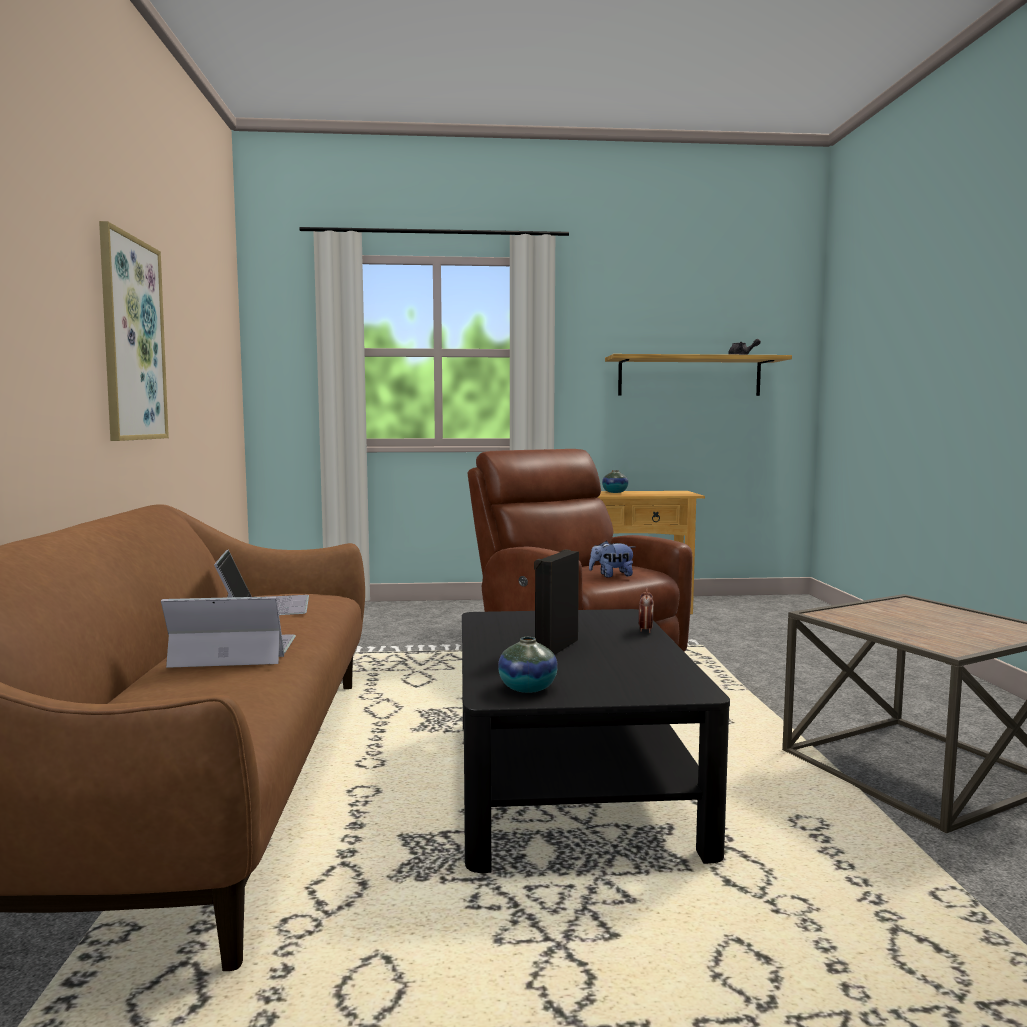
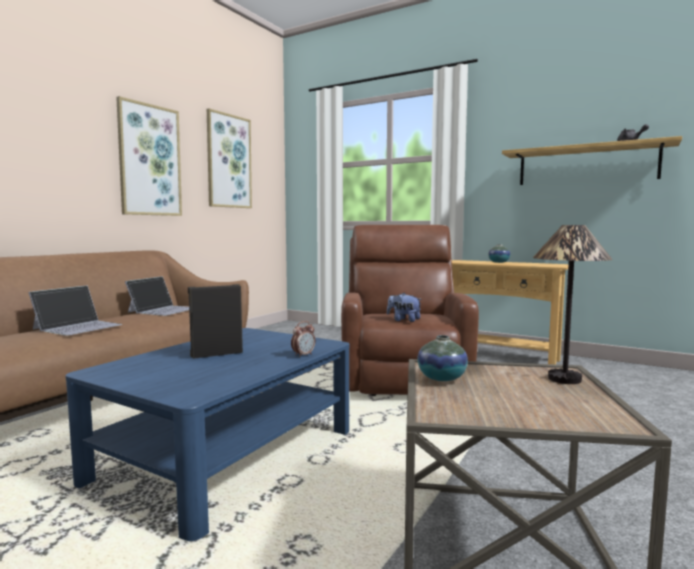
camera: 35 degrees right, 0 degrees up
(199, 339) = (228, 161): none -> picture
(234, 651) = (78, 327): laptop -> laptop turned 90 degrees clockwise
(527, 688) = (122, 371): vase -> vase (441, 378)
(569, 781) = (227, 455): black coffee table -> blue coffee table
(926, 607) = (563, 379): none -> table lamp

